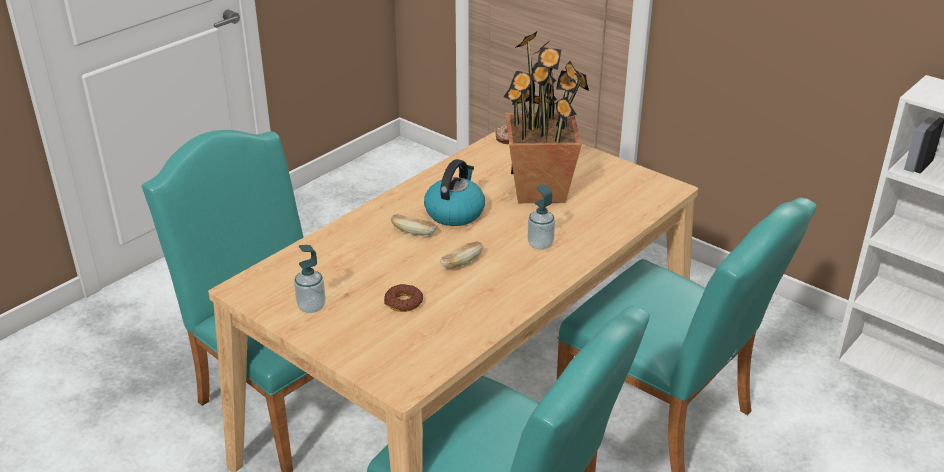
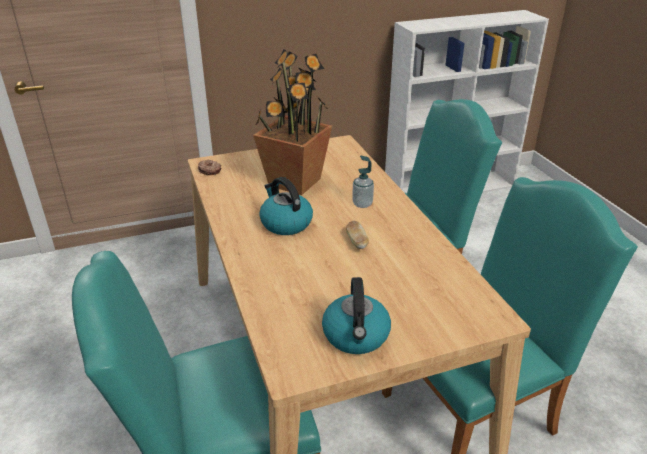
camera: 60 degrees left, 0 degrees up
(311, 307) = (356, 336): soap dispenser -> kettle
(403, 302) = (387, 284): donut -> none
(413, 232) = (293, 250): bread -> none

